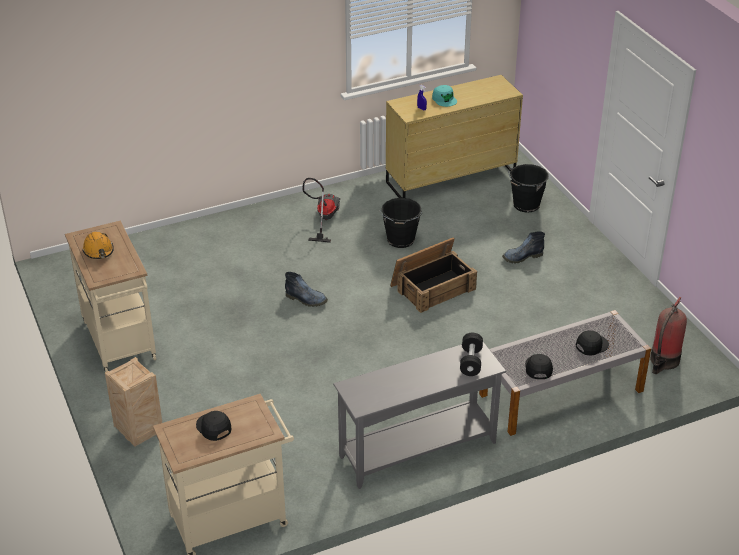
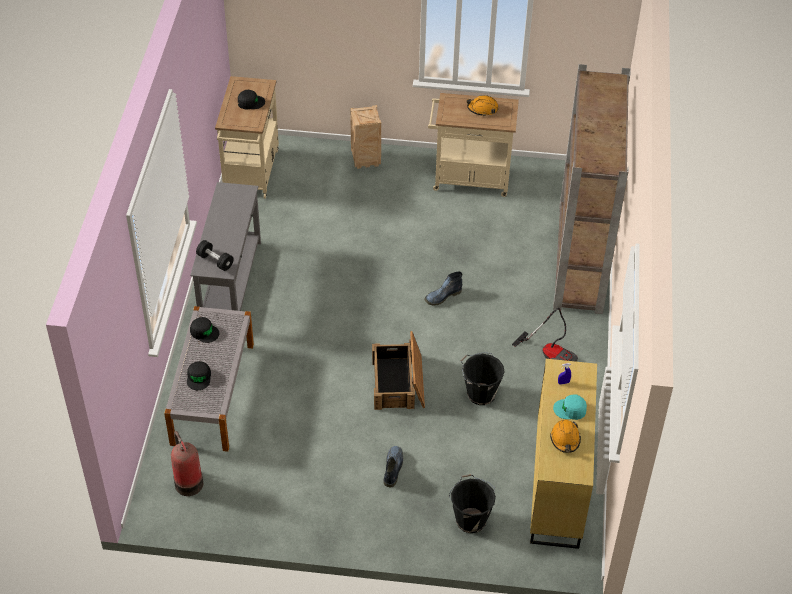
camera: 120 degrees right, 10 degrees up
(188, 238) = (580, 258): none -> brown bookcase
(474, 94) = (565, 439): none -> orange hard hat

